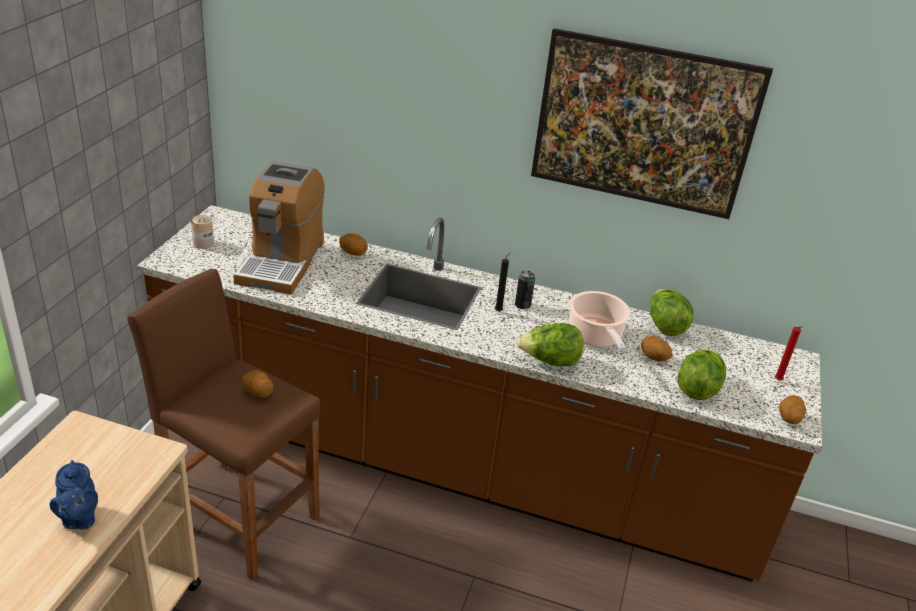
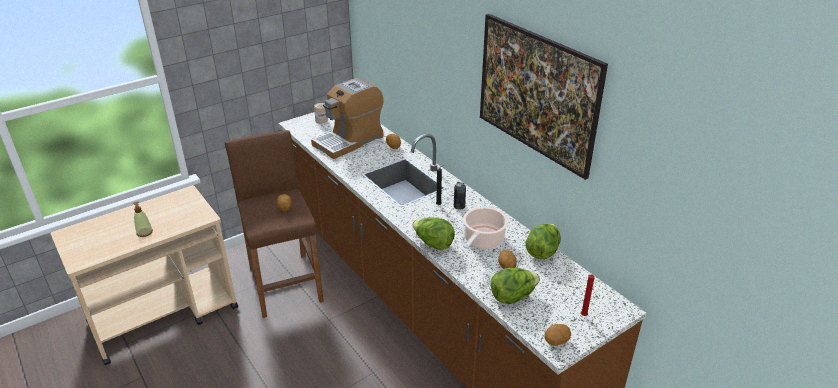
camera: 40 degrees right, 0 degrees up
(79, 518) = (144, 232): blue teapot -> soap dispenser

